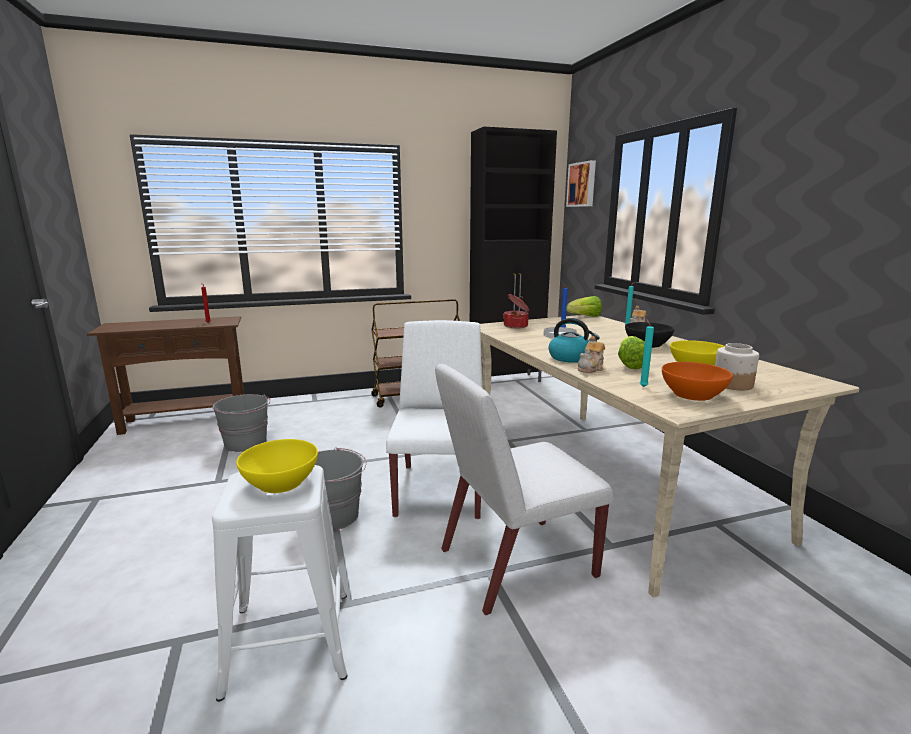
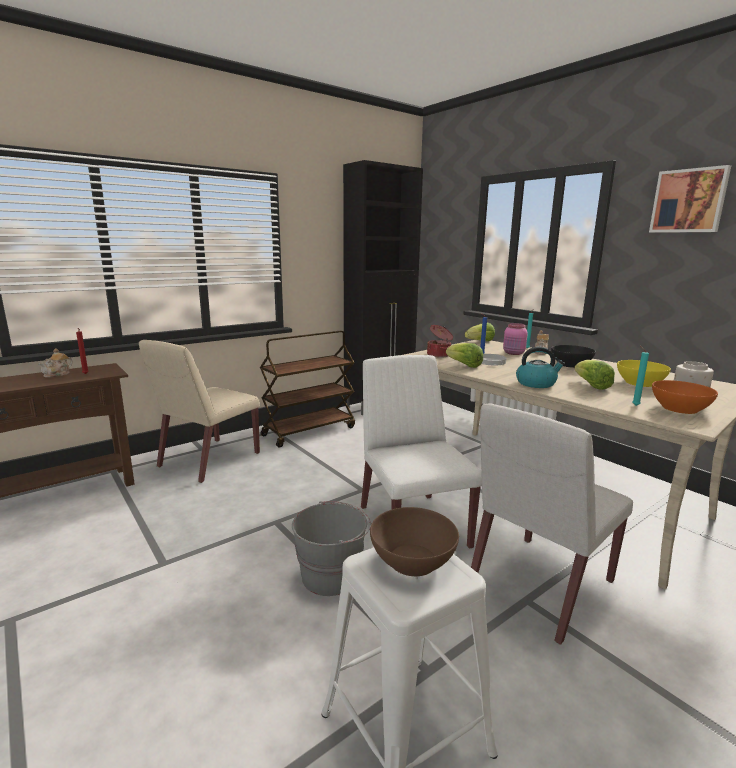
camera: 20 degrees left, 0 degrees up
(246, 443) = (161, 510): grey bucket -> none
(280, 482) = (412, 560): yellow bowl -> brown bowl
(312, 410) = (208, 460): none -> beige chair
(525, 336) = (464, 365): none -> lettuce
(582, 184) = (441, 219): picture -> picture (689, 201)
(591, 369) = (570, 392): teapot -> teapot (58, 374)
(601, 330) = (514, 353): none -> pink jar

